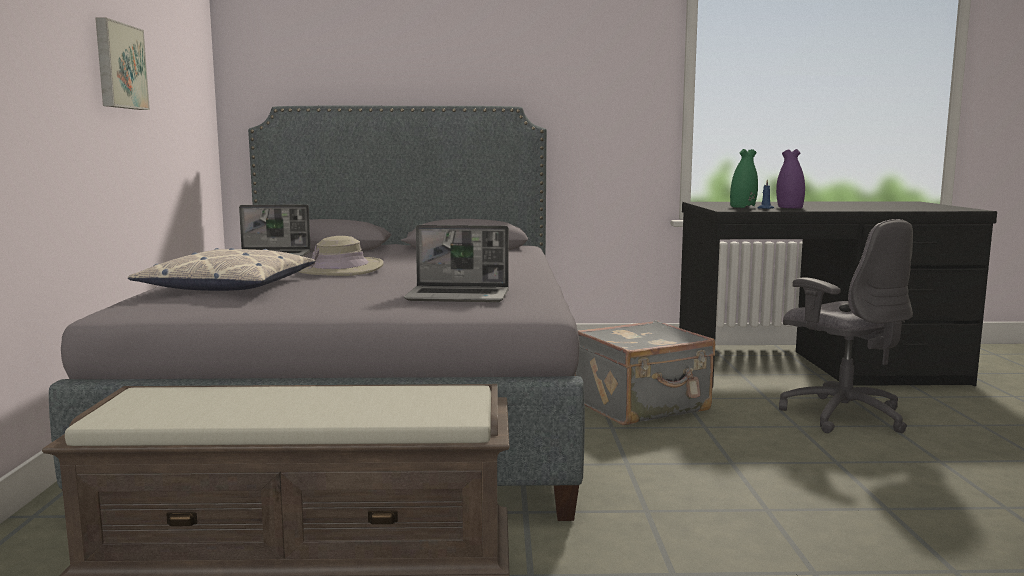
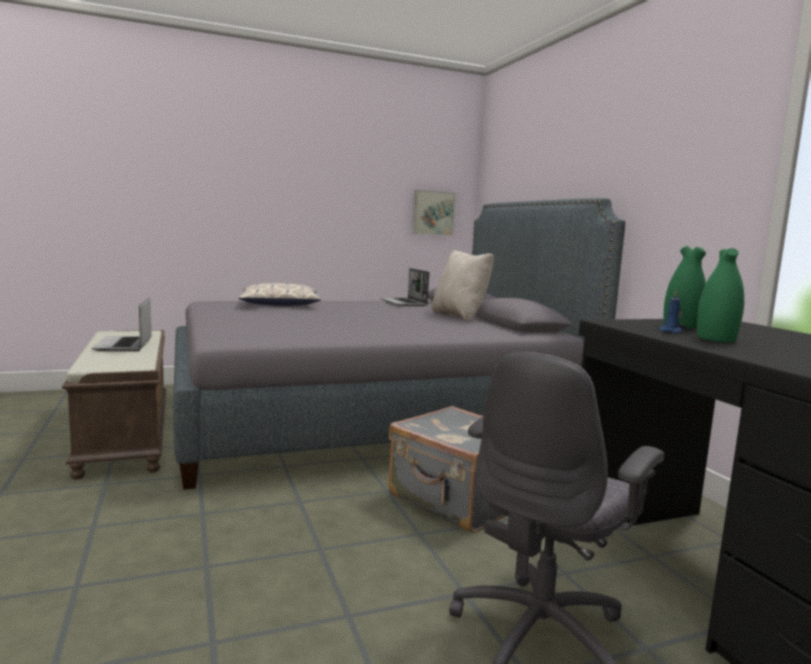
camera: 70 degrees right, 0 degrees up
(119, 66) = (335, 181): picture -> picture (432, 213)
(340, 270) = (353, 311): beige hat -> none
(402, 252) = (459, 316): none -> beige pillow
(459, 296) = (265, 328): laptop -> laptop (124, 345)
(789, 207) = (716, 339): purple vase -> green vase

